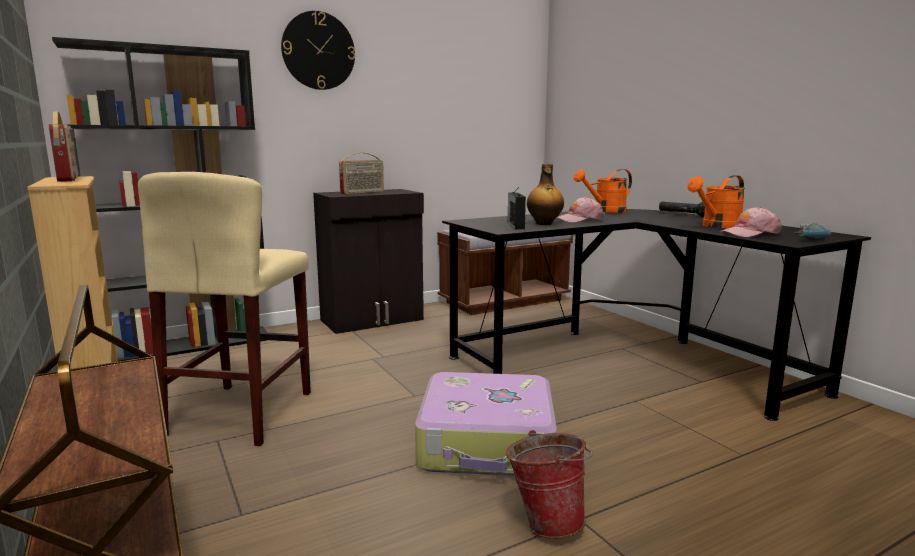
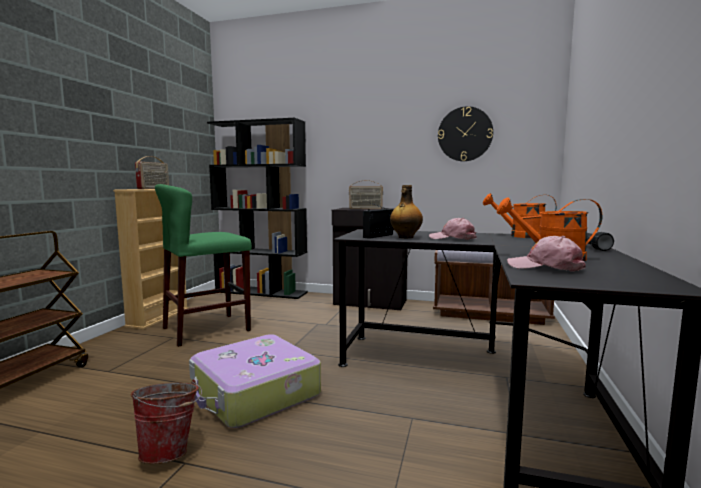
camera: 45 degrees right, 5 degrees down
(242, 413) = (207, 329): beige stool -> green stool
(318, 51) = (353, 113): wall clock -> wall clock (465, 134)
(801, 236) = (596, 278): power drill -> none

